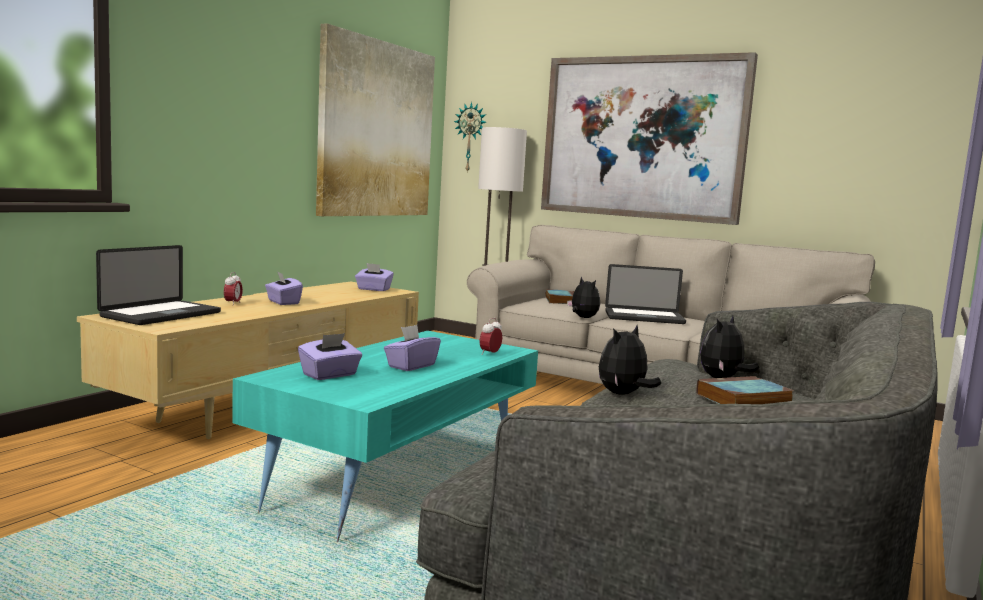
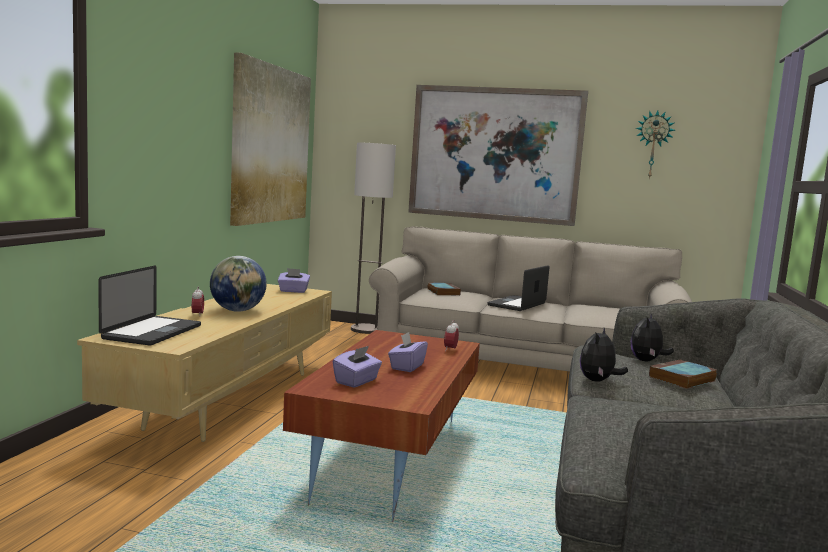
camera: 15 degrees left, 0 degrees up
(283, 302) = (238, 310): purple tissue box -> globe
(400, 476) = (392, 458): turquoise coffee table -> brown coffee table
(470, 137) = (340, 149): wall clock -> wall clock (653, 144)
(582, 318) = (473, 307): plush toy -> none
(644, 317) = (517, 304): laptop -> laptop turned 135 degrees clockwise

